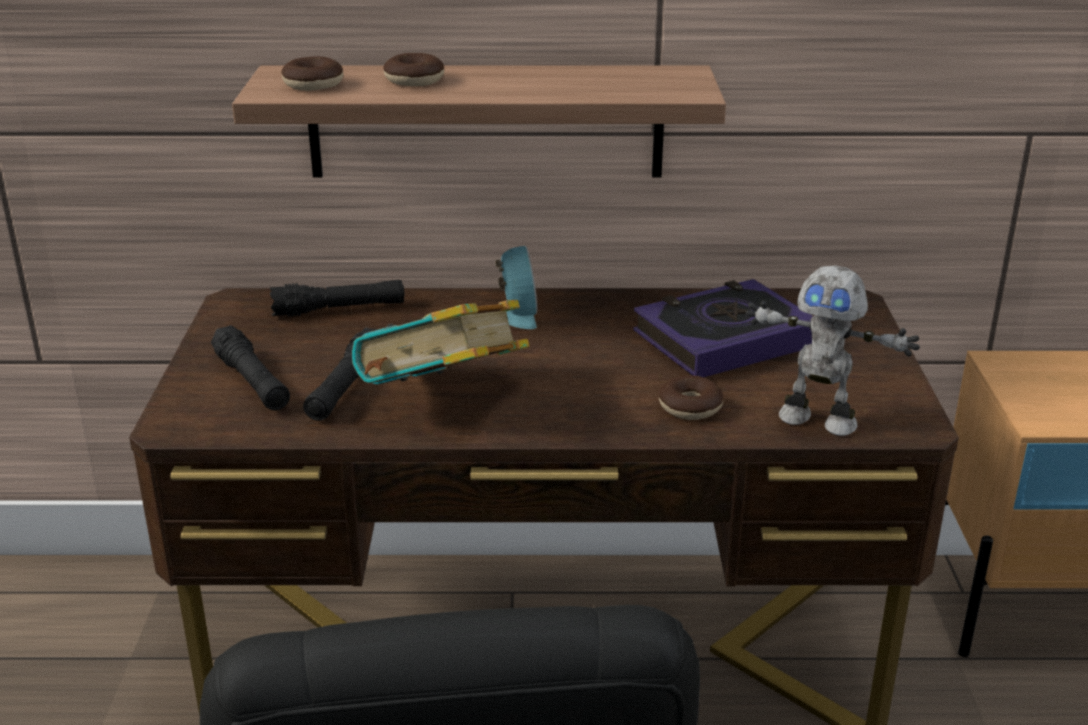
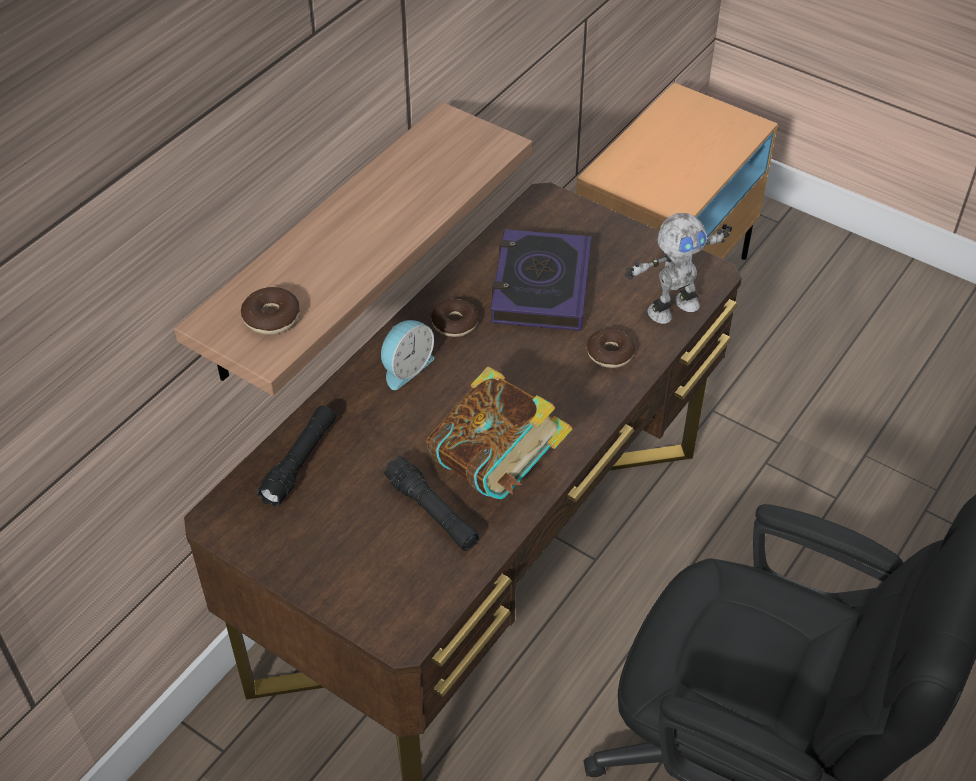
camera: 55 degrees left, 20 degrees up
(252, 382) = (374, 563): black flashlight -> none
(414, 80) = (321, 259): donut -> donut (455, 323)
(516, 314) = (405, 368): alarm clock -> alarm clock turned 105 degrees clockwise

